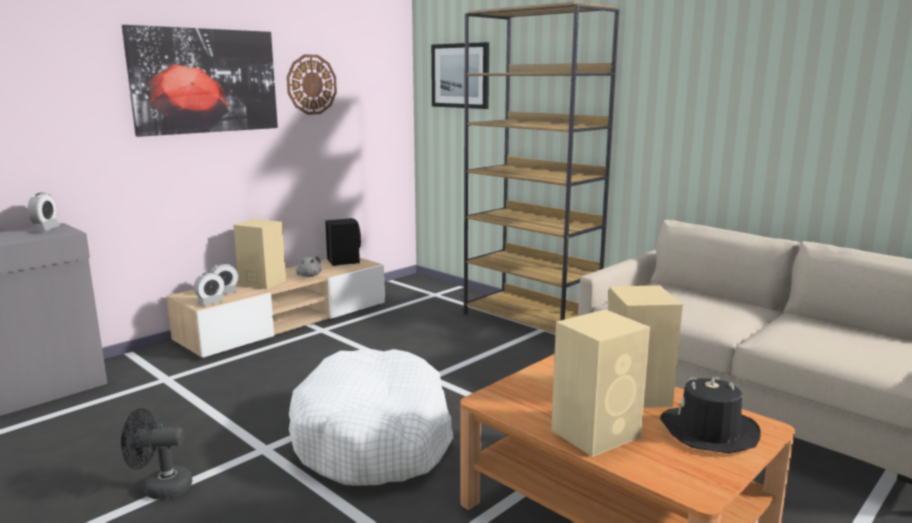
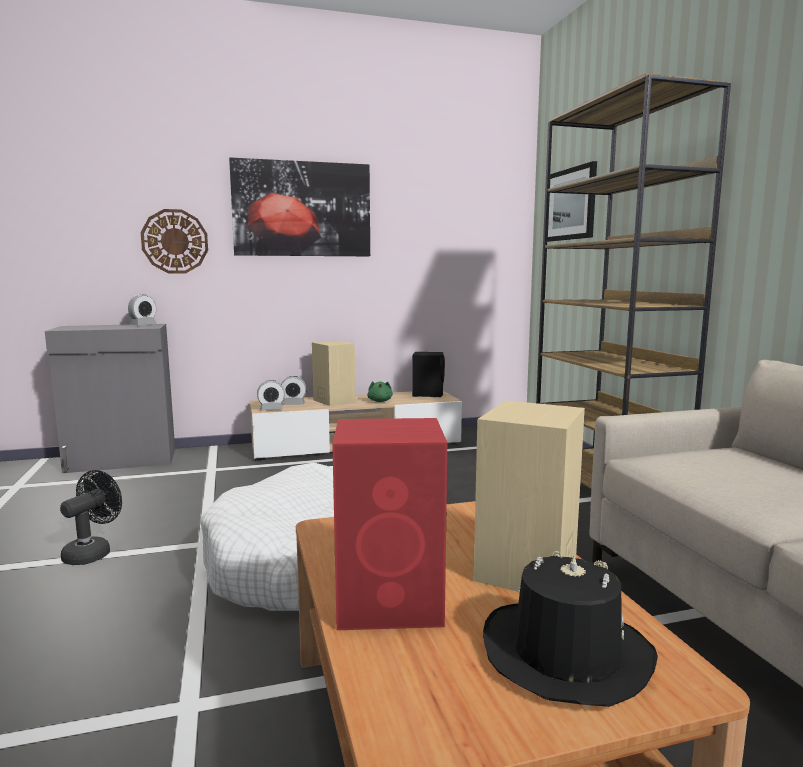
camera: 30 degrees right, 5 degrees down
(160, 488) = (92, 552): black fan -> black fan turned 90 degrees clockwise
(309, 276) = (380, 401): grey plush toy -> green plush toy
(311, 84) = (411, 217): wall clock -> wall clock (175, 241)
(597, 433) = (392, 602): beige speaker -> red speaker

